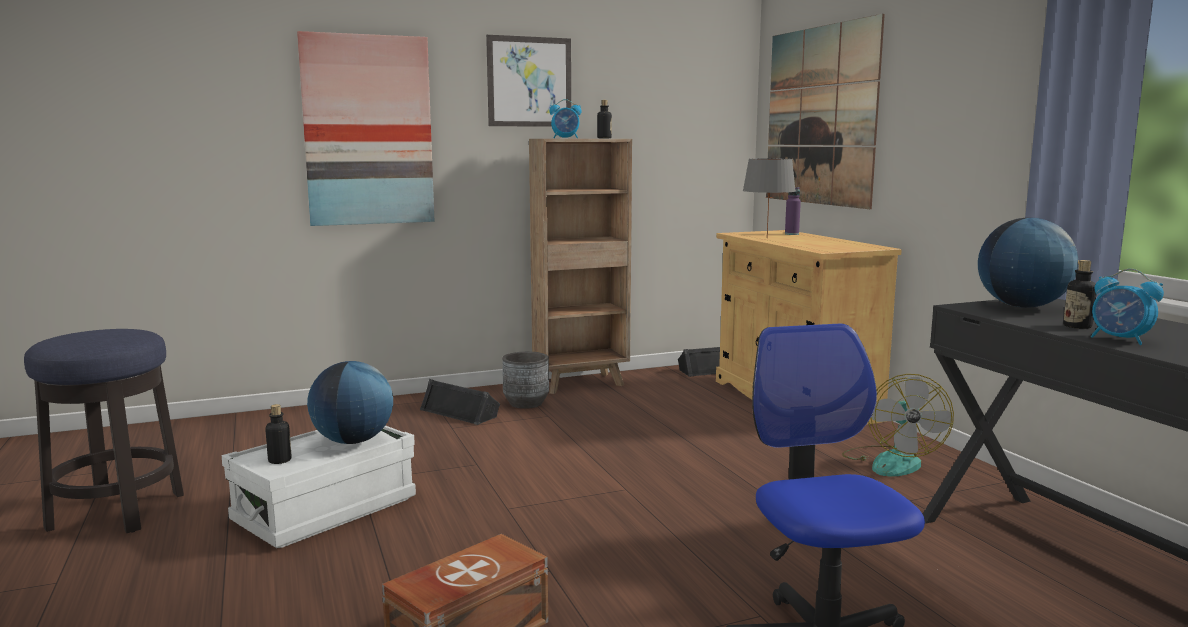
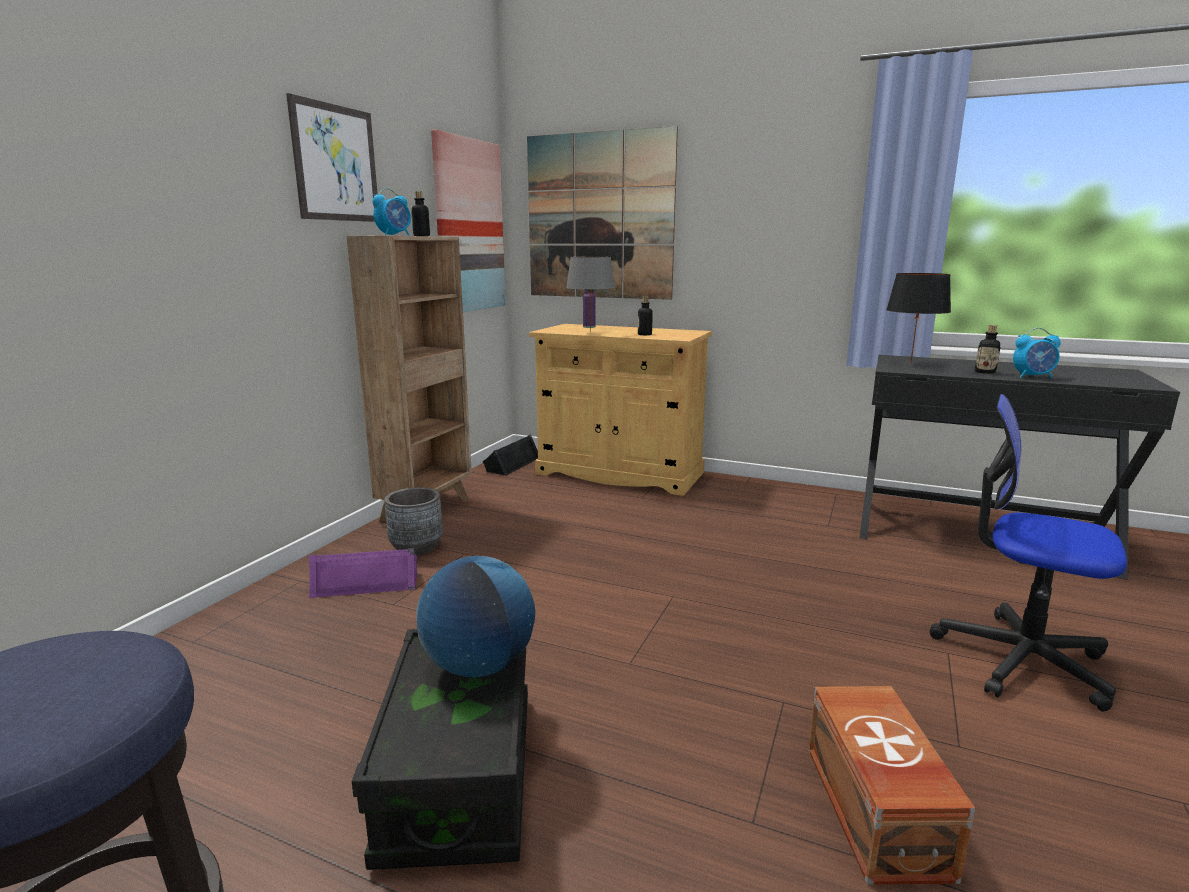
camera: 45 degrees left, 5 degrees up
(280, 460) = (446, 740): bottle -> bottle (644, 334)
(325, 510) = (459, 774): white storage box -> black storage box
(368, 131) = (155, 221): picture -> picture (469, 226)
(460, 412) = (366, 583): black speaker -> purple speaker
(892, 461) = (765, 501): fan -> none
(1022, 306) = (910, 364): globe -> black table lamp

